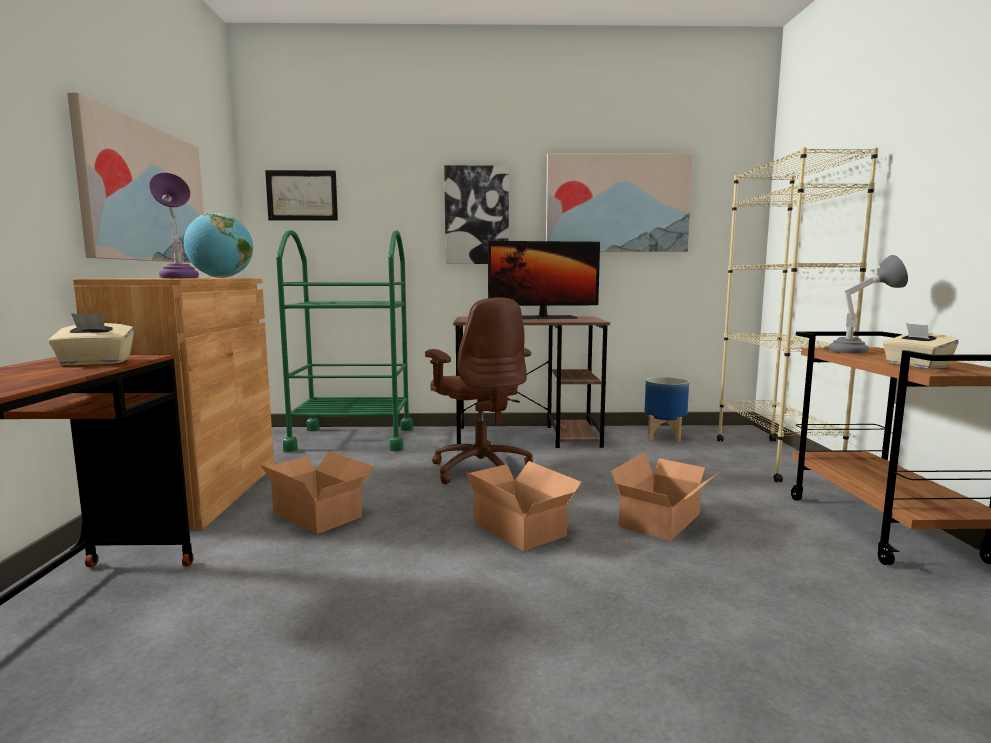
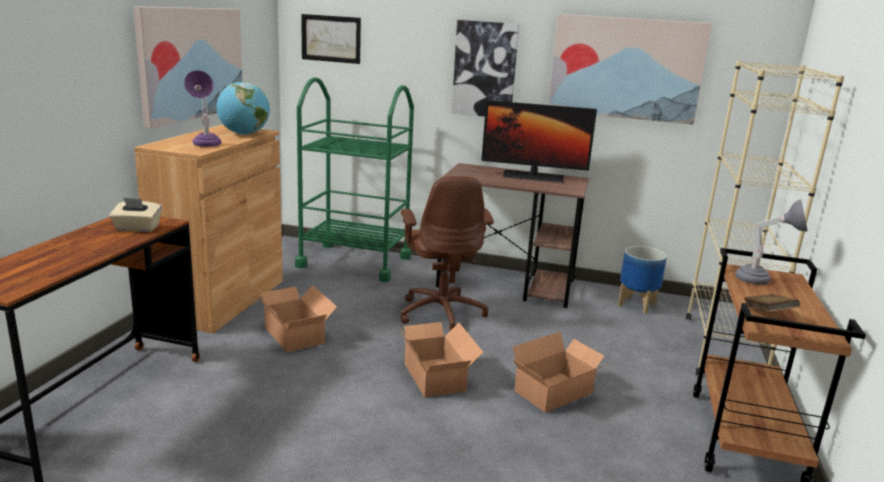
camera: 15 degrees right, 10 degrees up
(915, 365) = (768, 314): beige tissue box -> brown book

